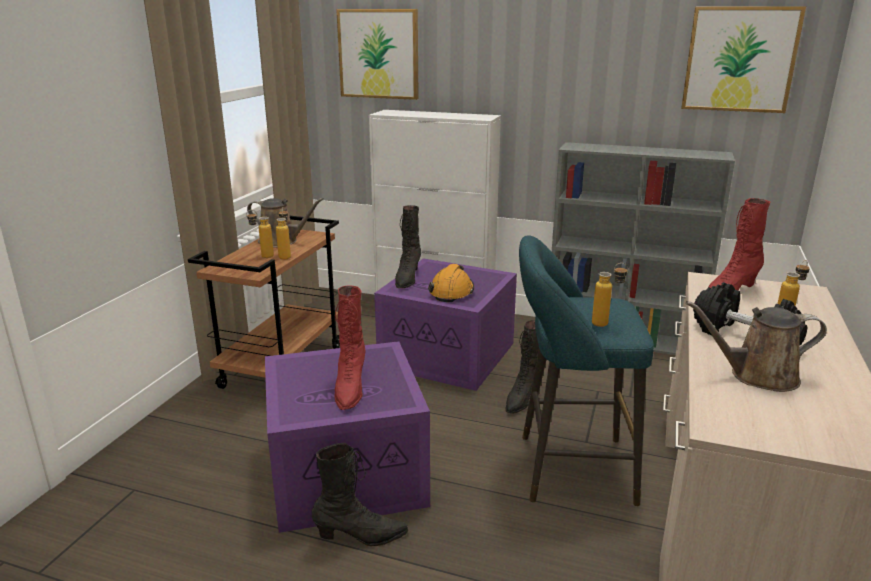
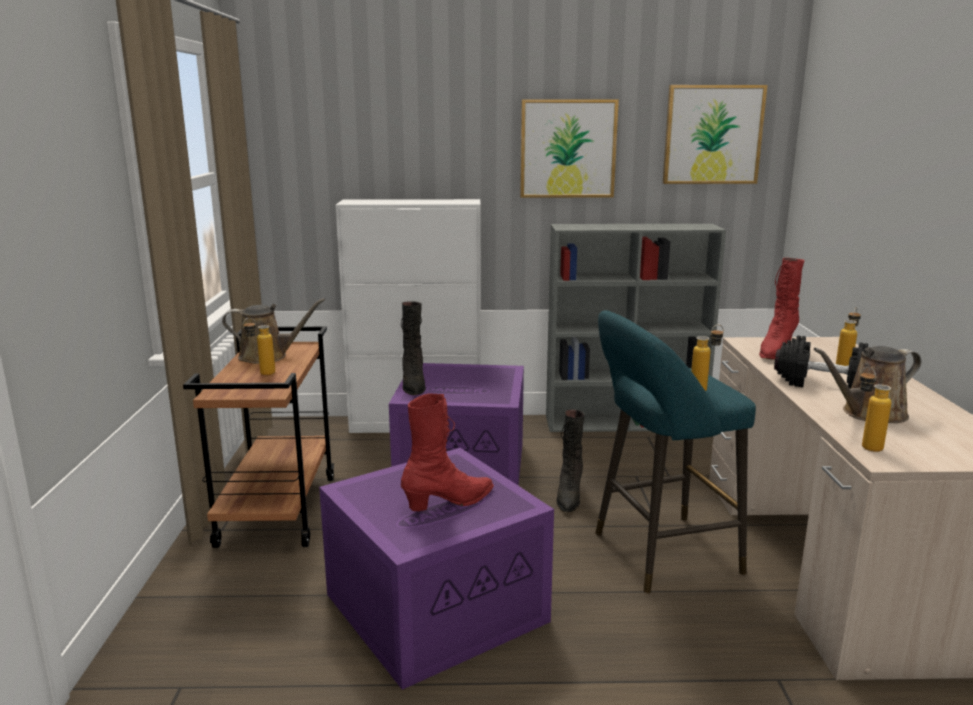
camera: 20 degrees left, 5 degrees down
(285, 256) = (290, 370): bottle -> bottle (865, 445)
(350, 388) = (450, 502): red boot -> red boot turned 105 degrees counterclockwise
(361, 536) = (499, 670): black boot -> none
(378, 54) = (334, 137): picture -> picture (568, 149)
(451, 292) = (473, 391): orange hard hat -> none

